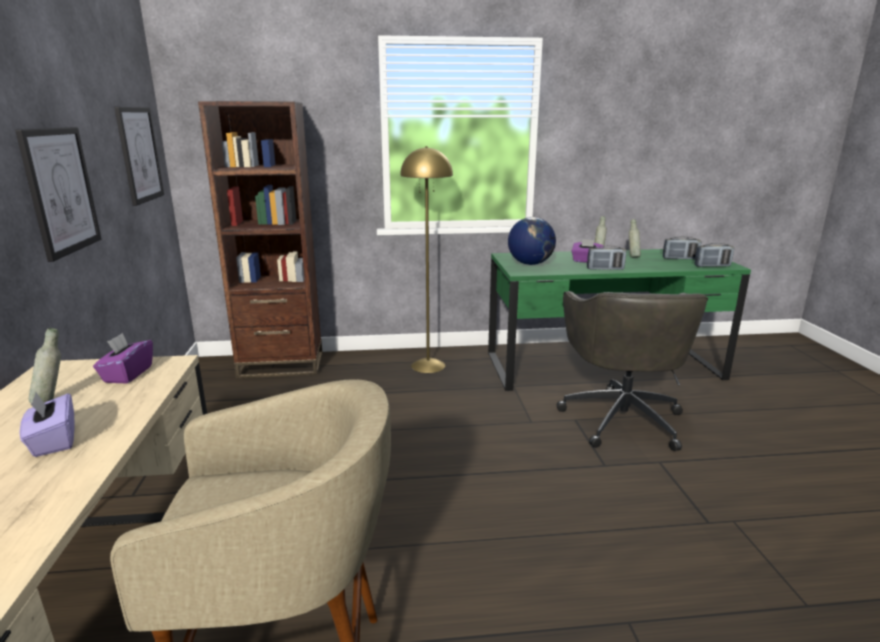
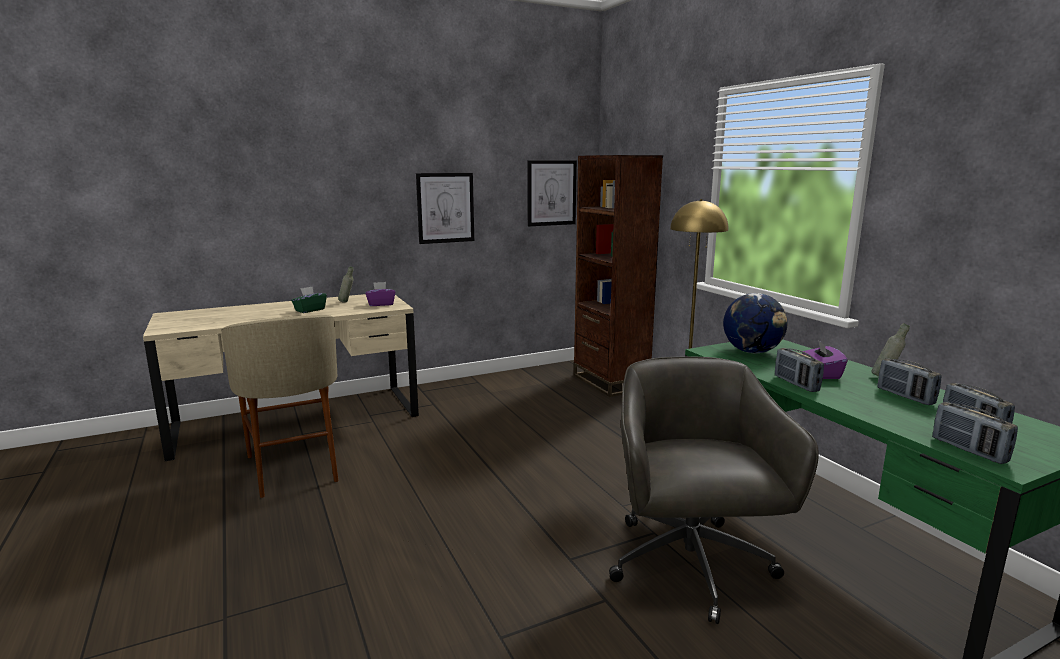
camera: 70 degrees right, 5 degrees down
(53, 441) = (310, 310): purple tissue box -> green tissue box
(621, 418) = (690, 567): grey office chair -> grey office chair turned 105 degrees clockwise
(632, 257) = (905, 396): grey bottle -> radio

